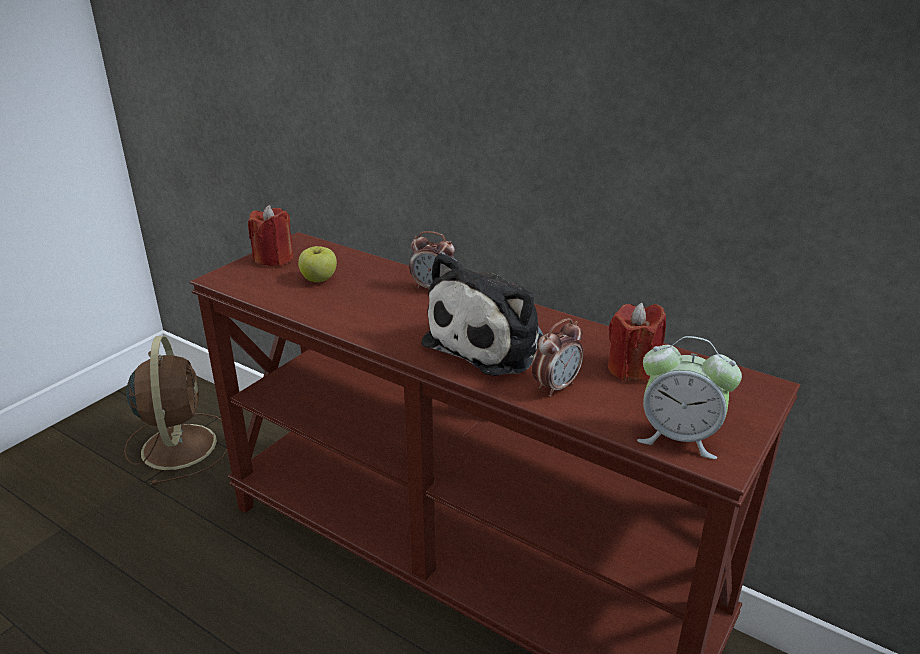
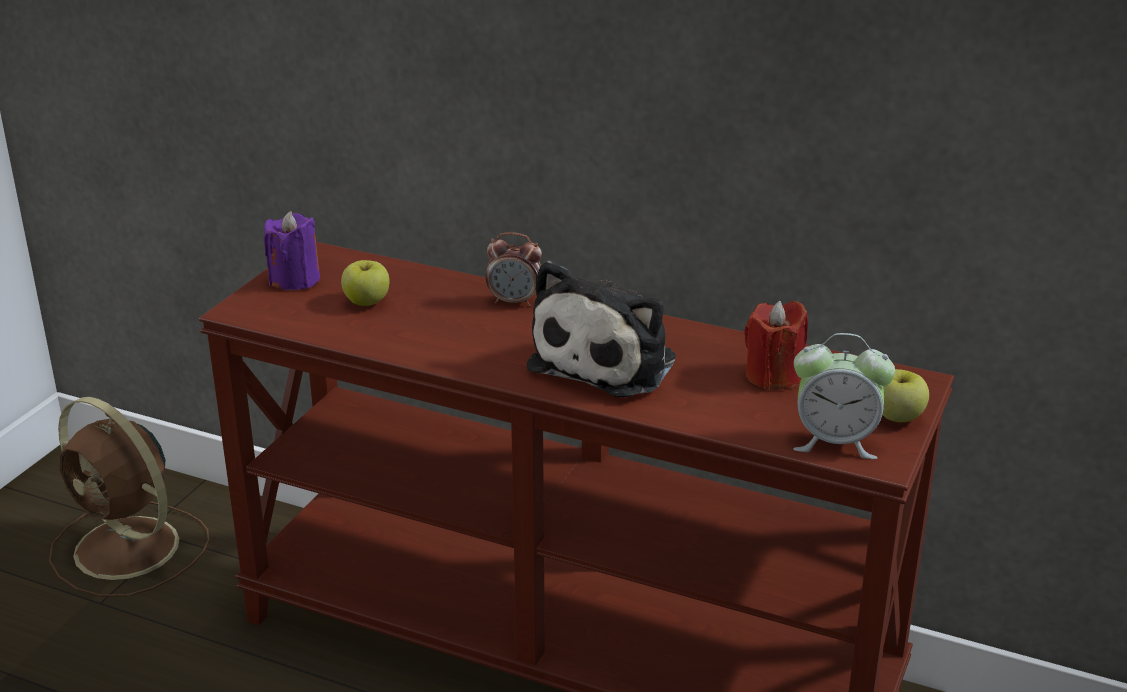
camera: 10 degrees left, 0 degrees up
(179, 444) = (130, 550): brown fan -> brown fan turned 150 degrees clockwise
(274, 259) = (295, 280): red candle -> purple candle
(556, 387) = (694, 403): alarm clock -> none
(742, 418) = (897, 417): none -> apple

